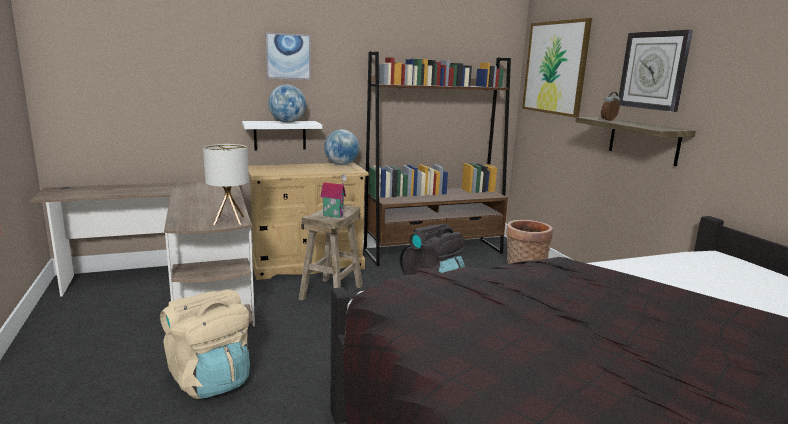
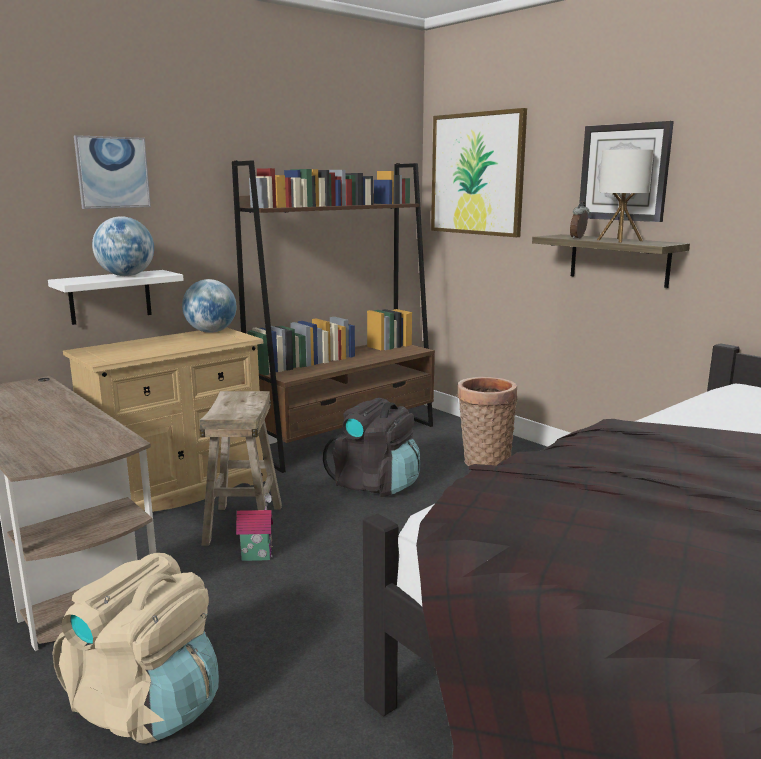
camera: 20 degrees left, 0 degrees up
(229, 220) = (107, 442): table lamp -> table lamp (619, 240)
(333, 215) = (242, 409): toy house -> toy house (257, 556)

